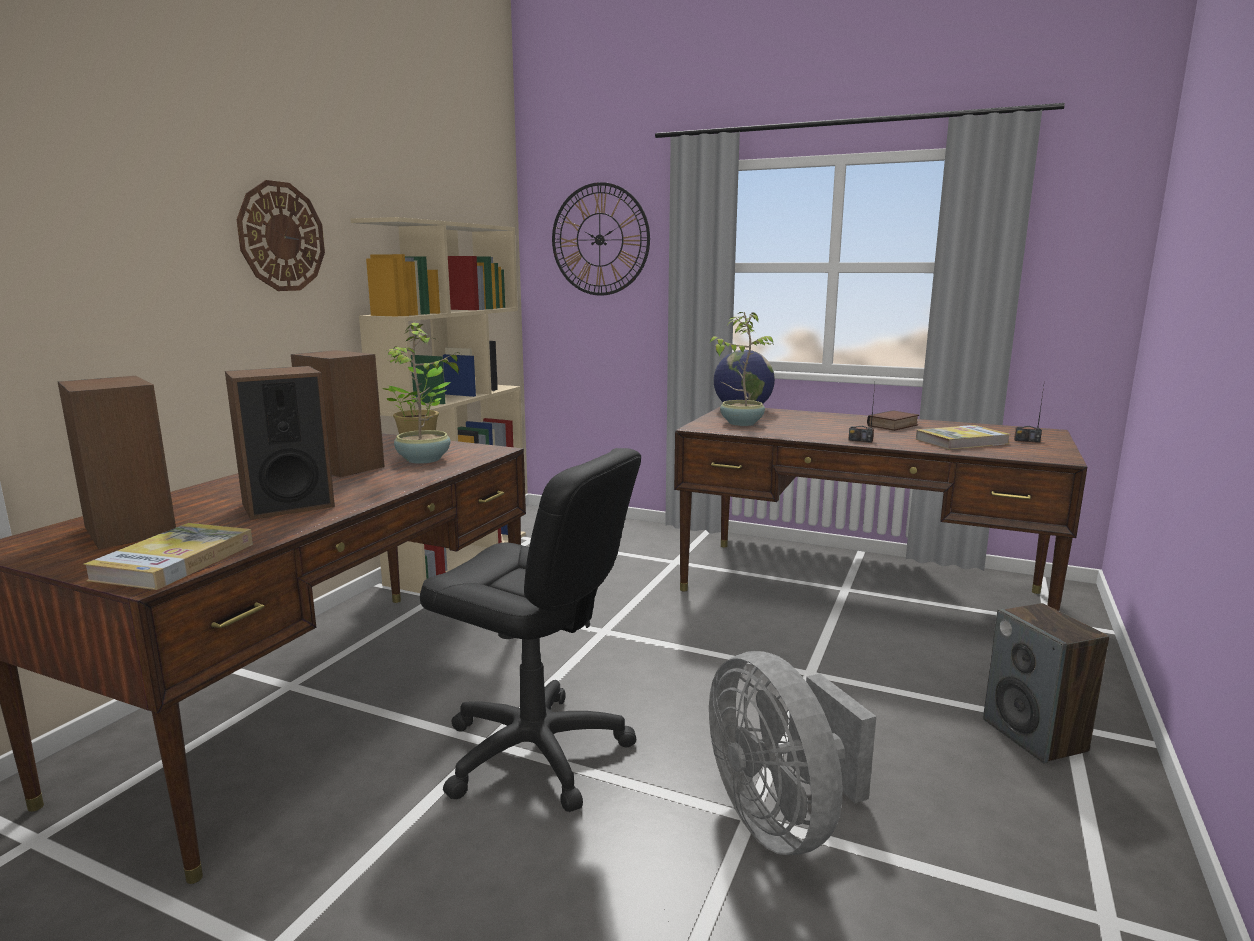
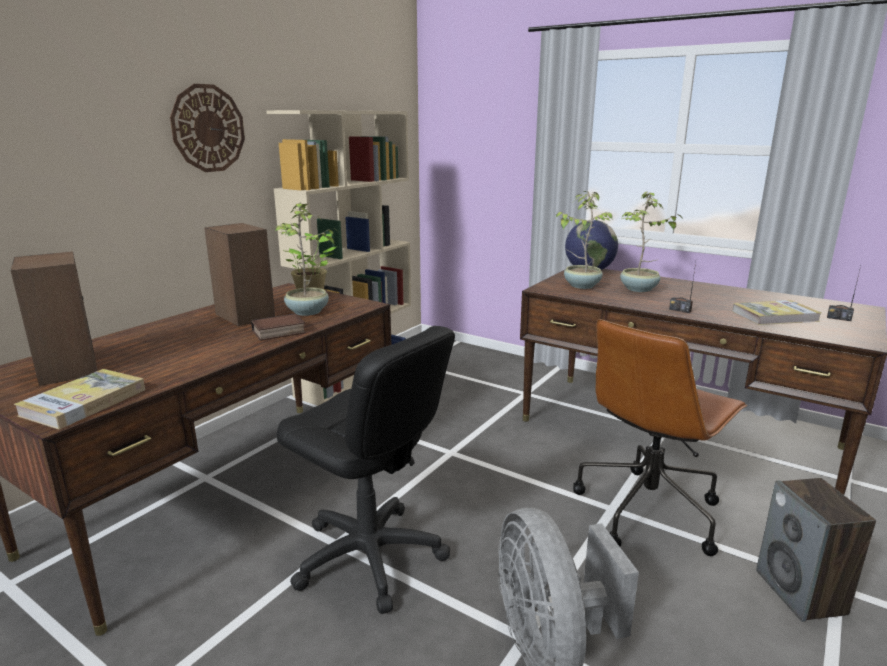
camera: 10 degrees right, 5 degrees up
(287, 505) = (187, 352): speaker -> none
(600, 240) = (481, 119): wall clock -> none
(807, 424) = (639, 289): none -> potted plant
(850, 671) = (648, 510): none -> brown office chair
(893, 426) = (717, 295): book -> book (278, 332)

